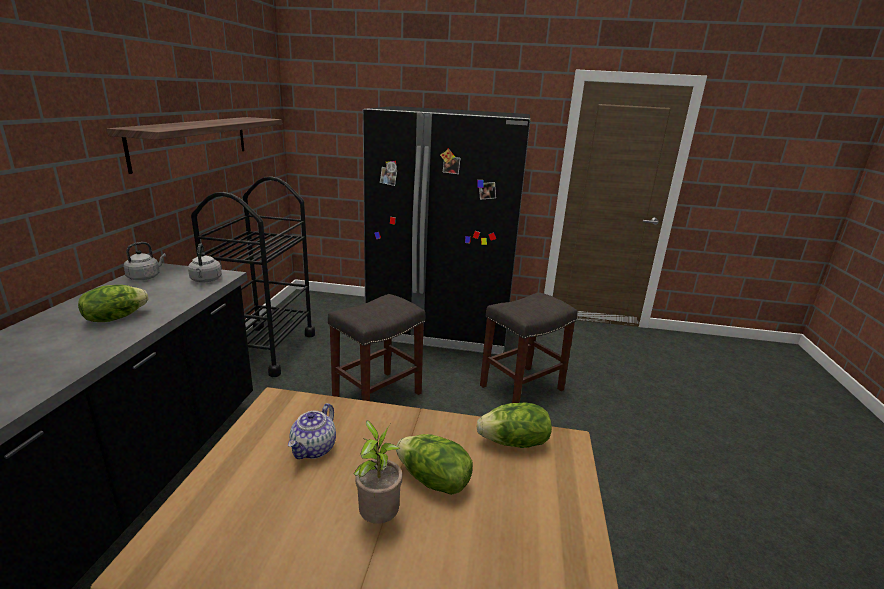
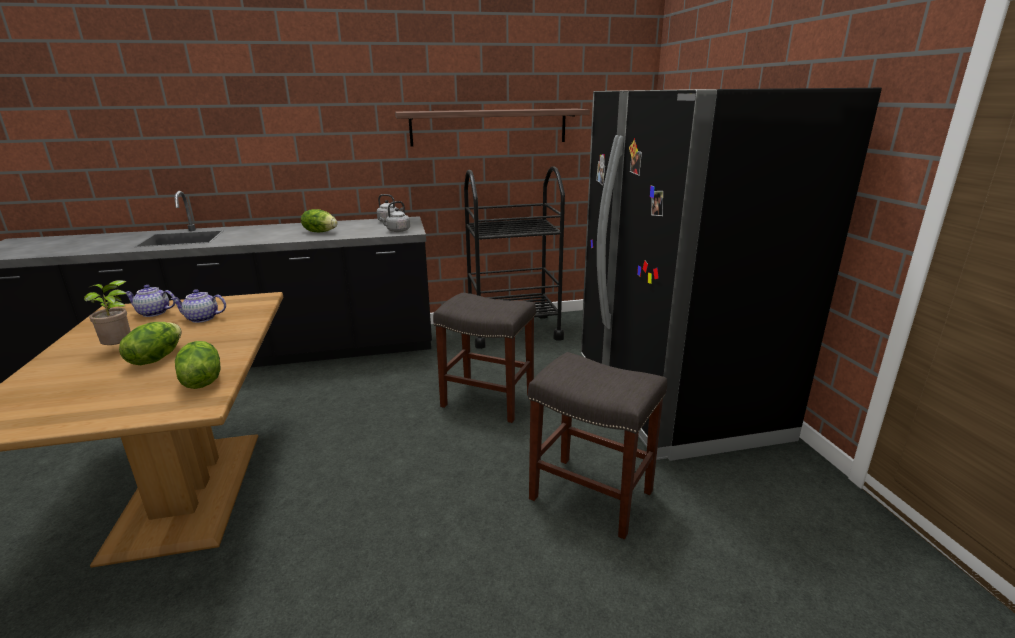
camera: 70 degrees right, 0 degrees up
(234, 501) = (153, 313): none -> teapot

